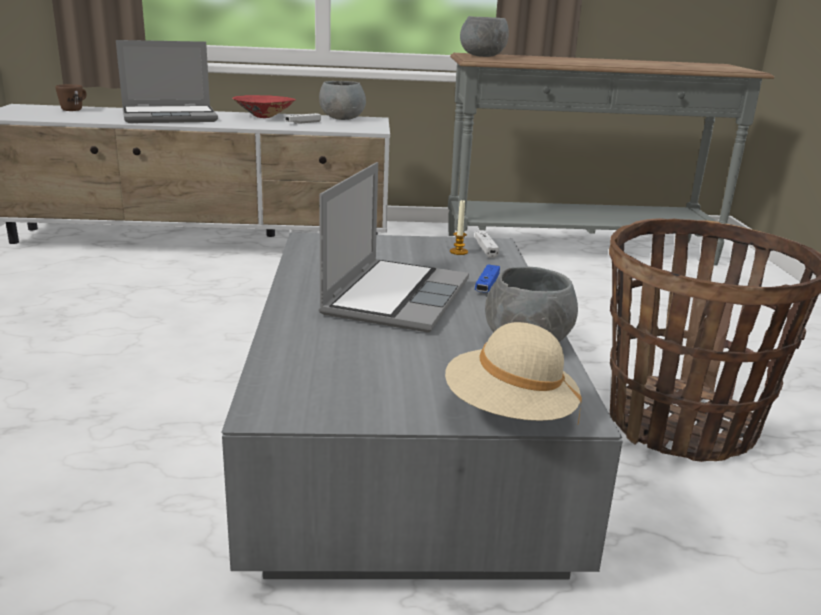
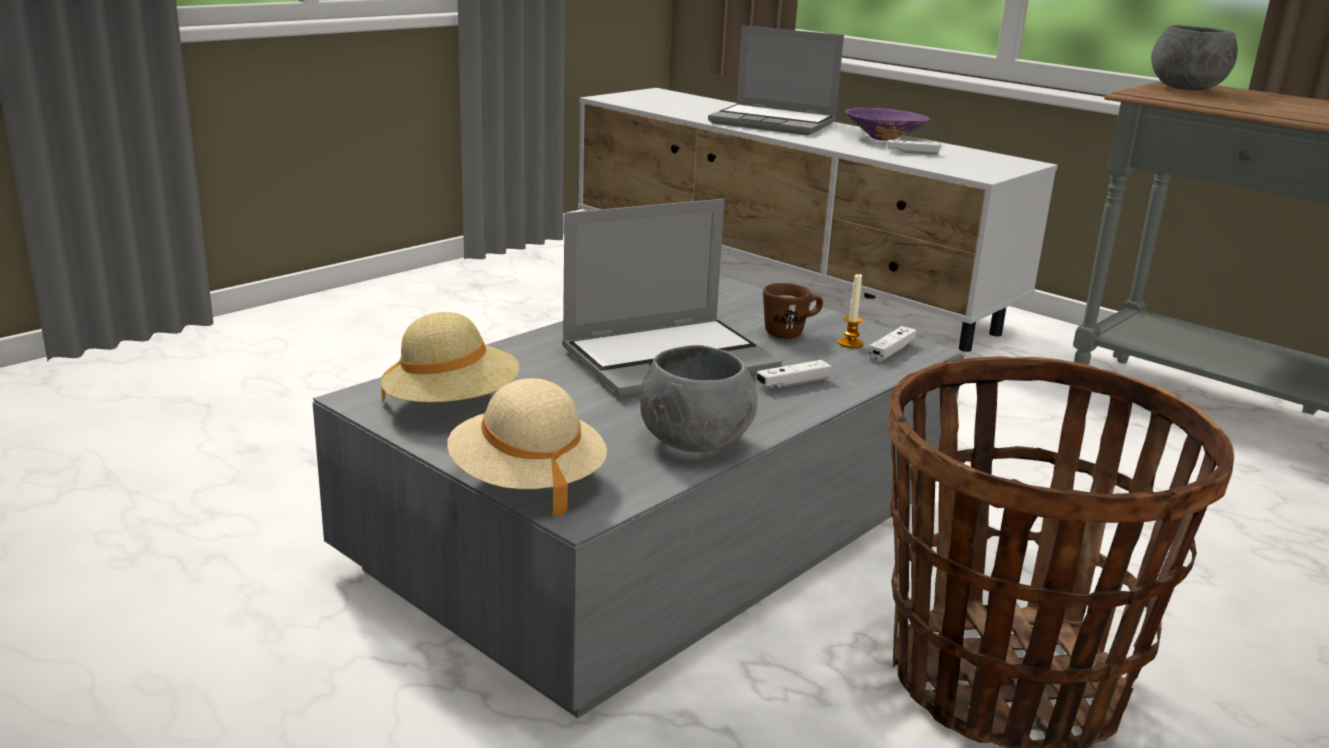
camera: 45 degrees right, 0 degrees up
(75, 109) = (698, 101): brown mug -> brown mug (791, 333)
(265, 116) = (885, 138): red bowl -> purple bowl
(340, 386) = (452, 405): none -> beige hat
(342, 118) = (981, 156): grey bowl -> none
(487, 285) = (793, 383): blue game controller -> white game controller

